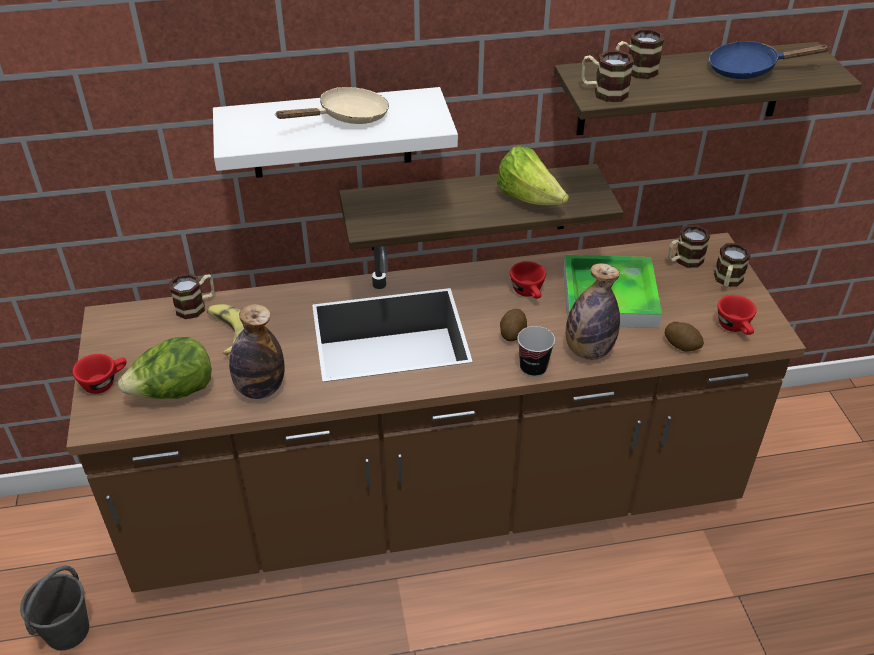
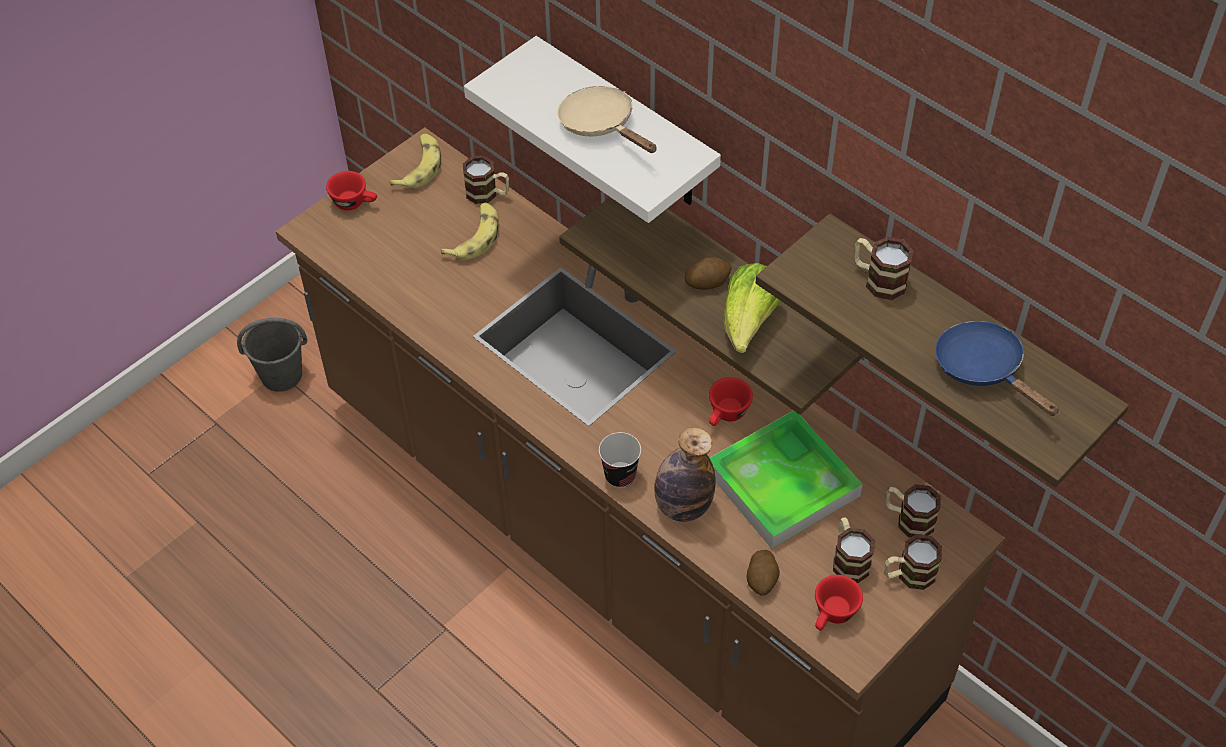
camera: 55 degrees right, 10 degrees up
(120, 328) = (419, 167): none -> banana
(174, 392) = (380, 251): lettuce -> none
(260, 389) = (429, 302): bottle -> none
(347, 117) = (601, 125): beige frying pan -> beige frying pan turned 150 degrees counterclockwise
(512, 333) = (655, 434): potato -> potato (707, 282)
(603, 92) = (808, 275): mug -> mug (848, 559)

